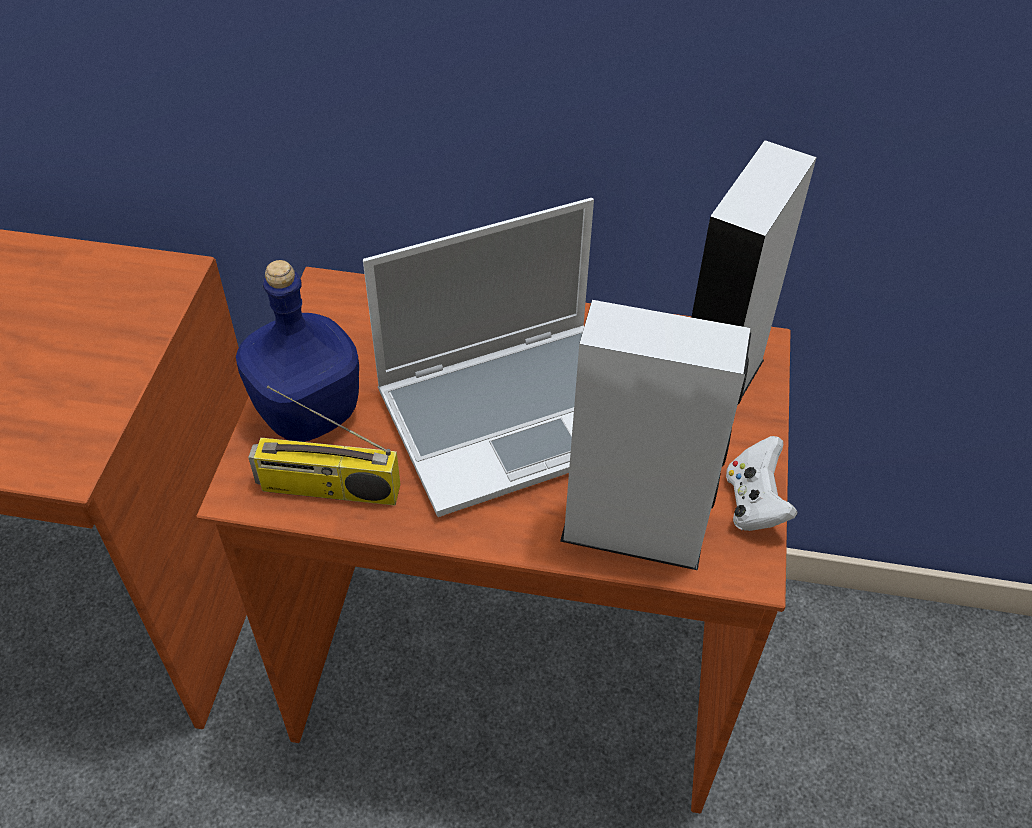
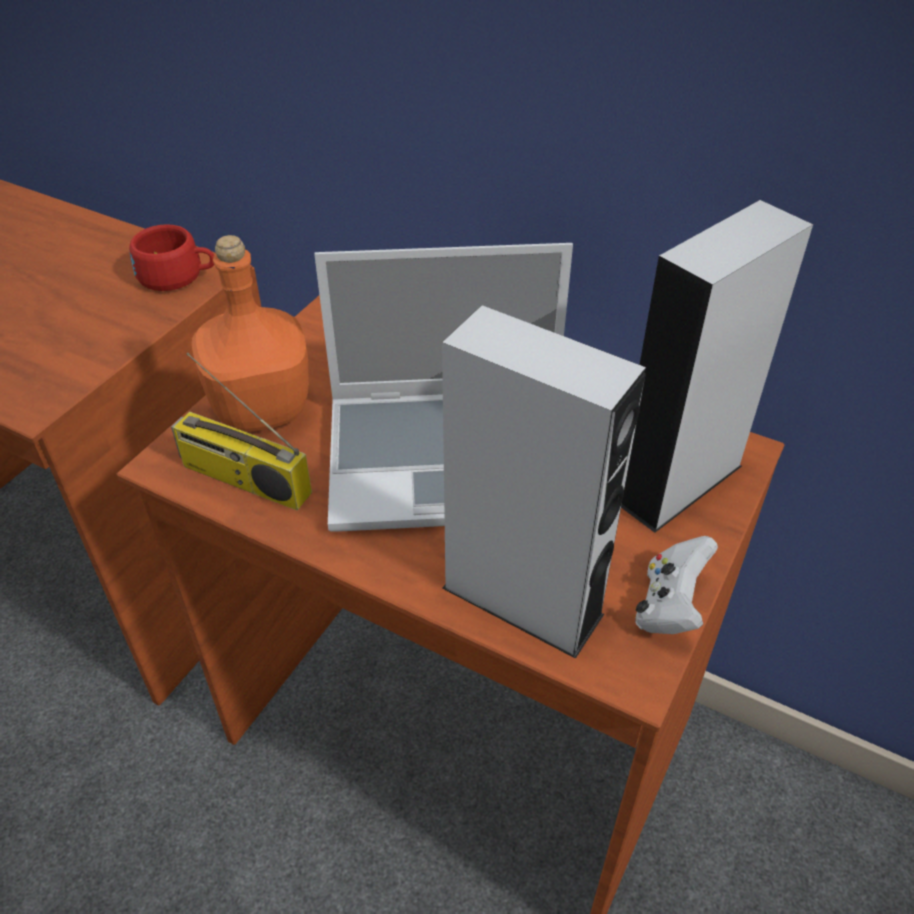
camera: 20 degrees right, 5 degrees down
(141, 287) = (178, 276): none -> red cup
(310, 412) = (264, 409): blue bottle -> orange bottle

